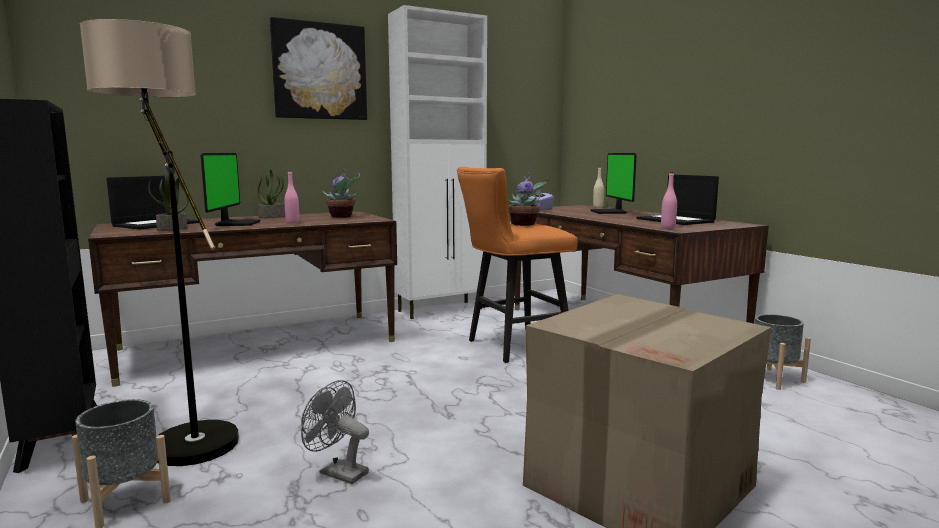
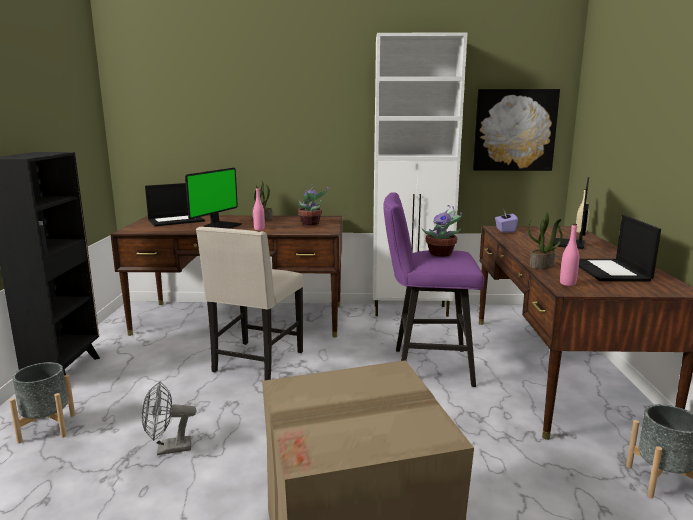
camera: 30 degrees right, 5 degrees up
(172, 229) = (172, 228): potted plant -> potted plant (542, 266)
(184, 434) = (123, 386): floor lamp -> none
(319, 71) = (312, 95): picture -> picture (514, 130)
(334, 377) = (256, 362): none -> beige chair
(337, 472) = (168, 449): grey fan -> grey fan turned 75 degrees counterclockwise
(512, 347) = (425, 366): orange stool -> purple stool

